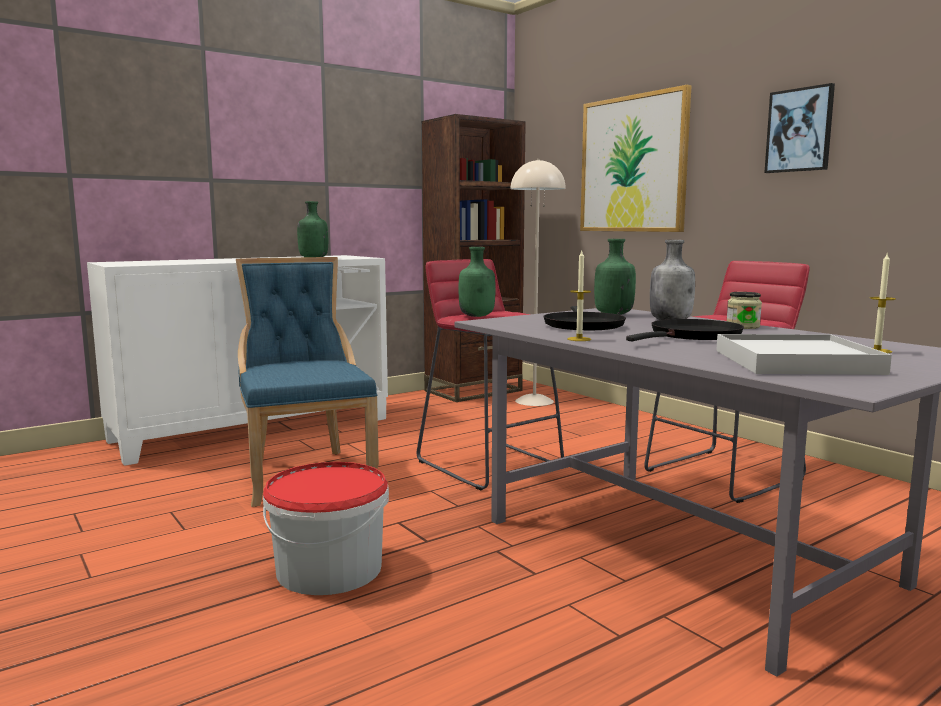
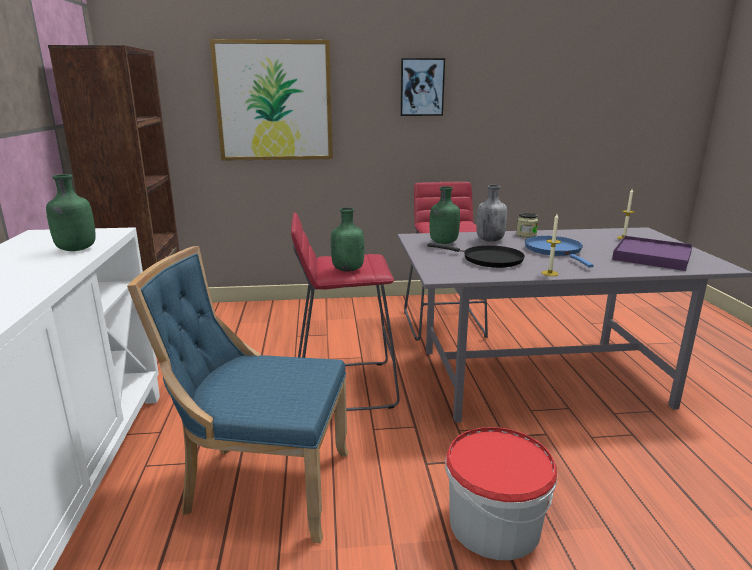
camera: 60 degrees left, 10 degrees up
(534, 401) = (223, 321): beige floor lamp -> none
(692, 336) = (555, 251): black frying pan -> blue frying pan
(794, 362) = (651, 256): white tray -> purple tray

